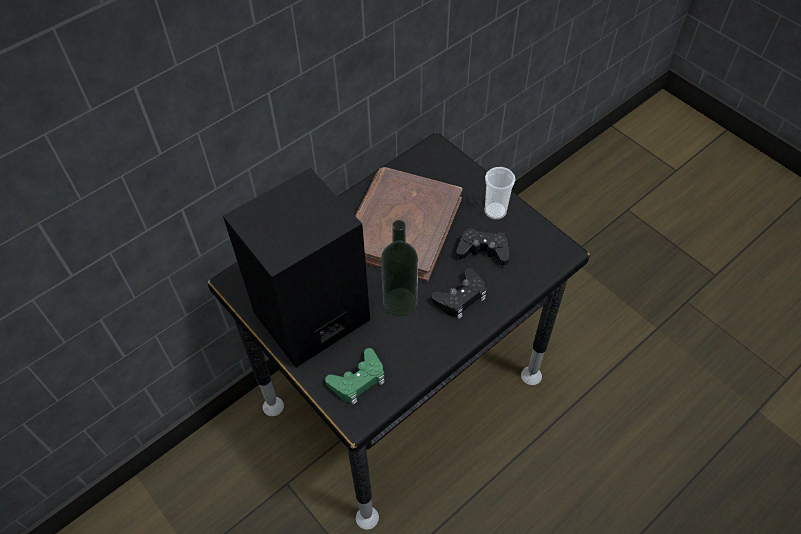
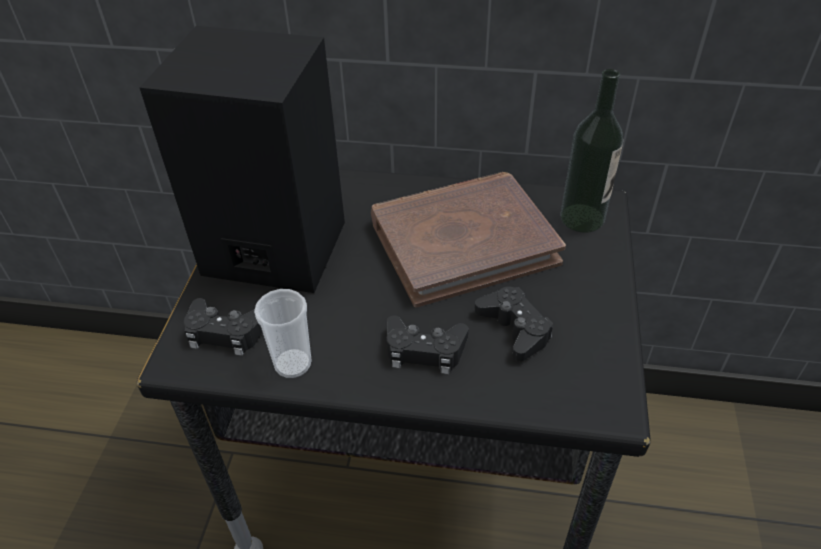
camera: 50 degrees right, 10 degrees down
(358, 380) = (225, 332): green game controller -> black game controller
(400, 301) = (362, 302): bottle -> bottle (582, 218)
(495, 211) = (585, 303): cup -> cup (293, 364)

